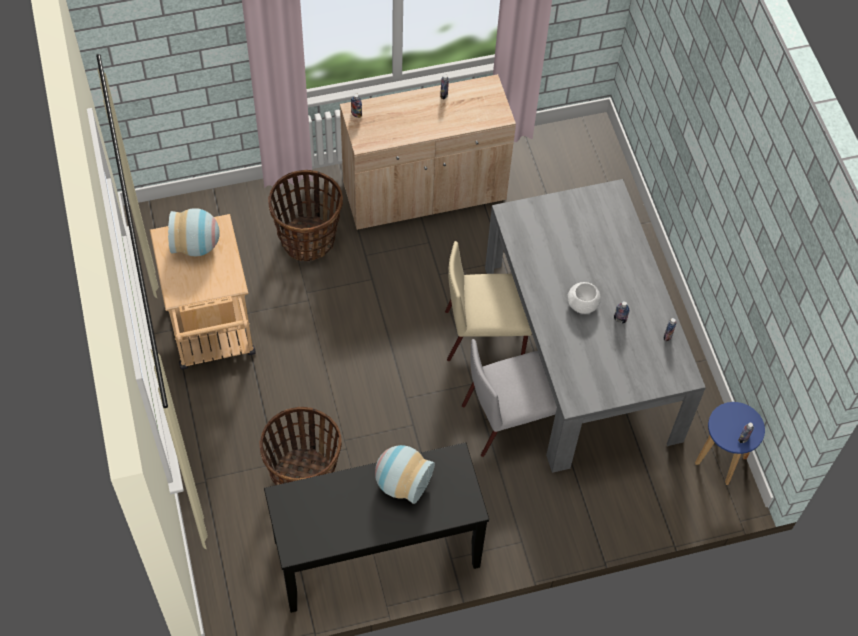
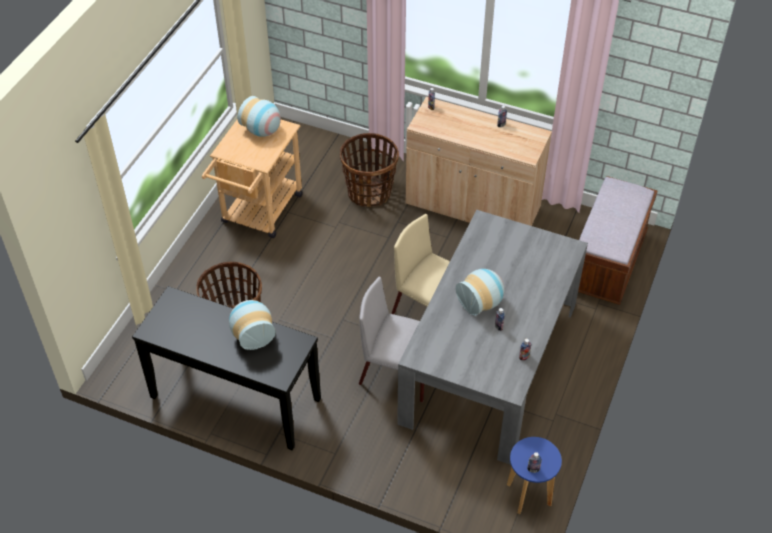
camera: 40 degrees right, 10 degrees down
(583, 304) = (481, 302): white bowl -> vase
(599, 178) = (608, 263): none -> brown bench

